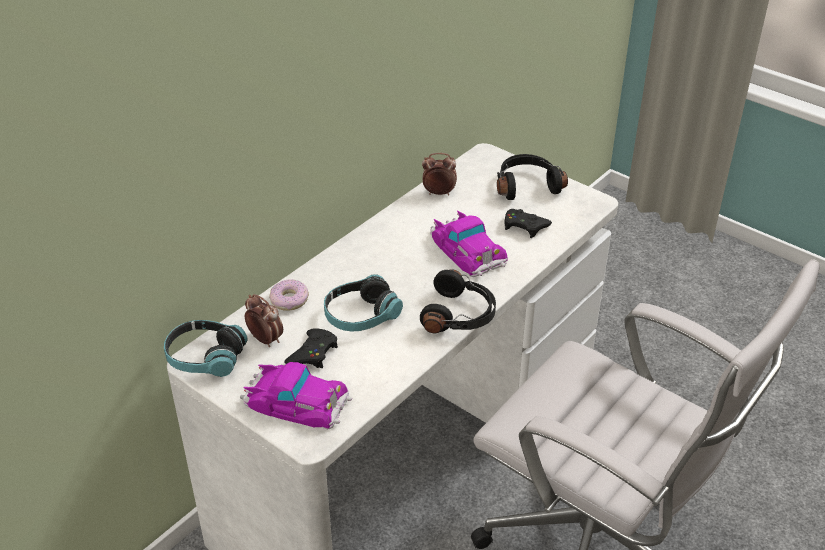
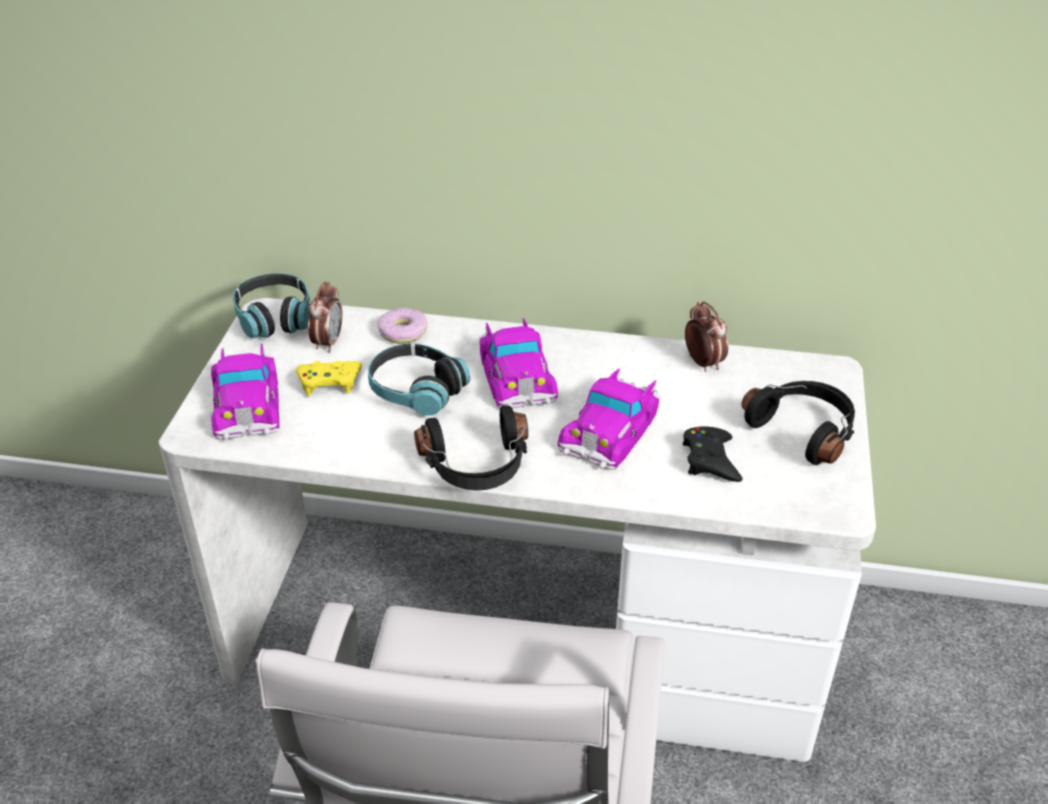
camera: 60 degrees right, 0 degrees up
(313, 353) = (329, 382): black game controller -> yellow game controller
(381, 266) = (516, 372): none -> toy car

